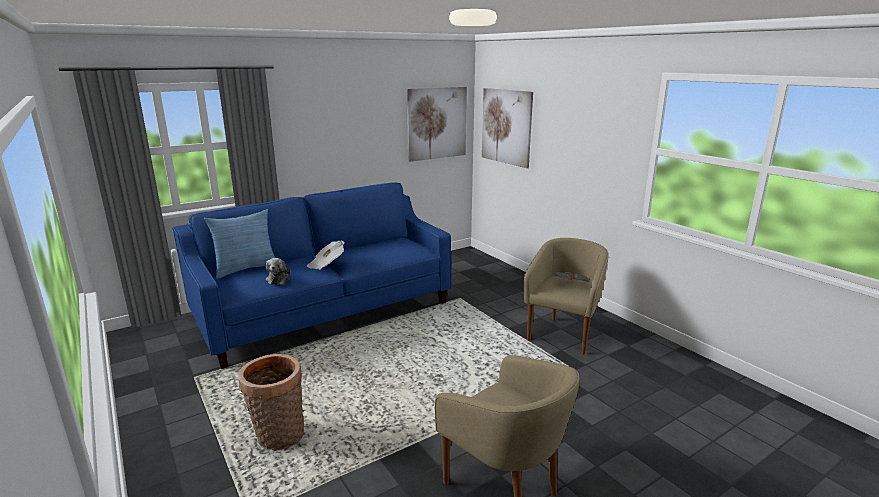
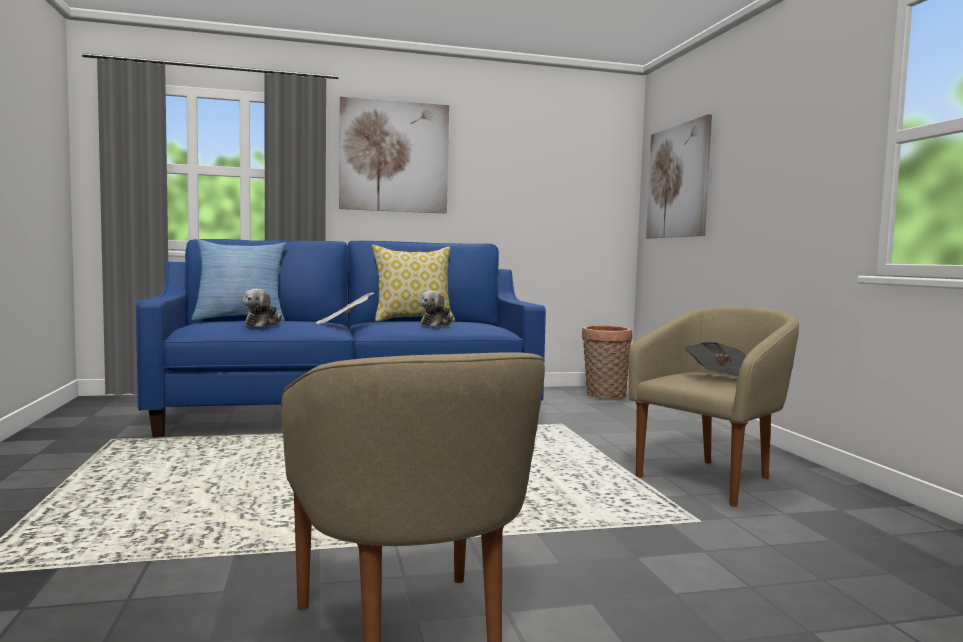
camera: 20 degrees right, 15 degrees down
(278, 437) = (126, 505): basket -> basket (604, 396)
(359, 246) = (413, 320): none -> pillow
(384, 254) = (436, 324): none -> plush toy
(437, 123) = (578, 184): picture -> picture (394, 156)

